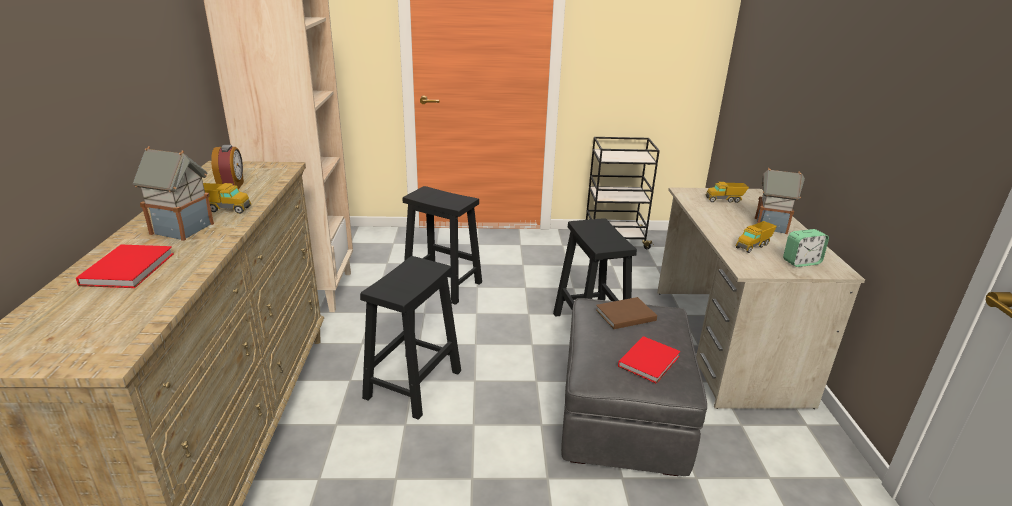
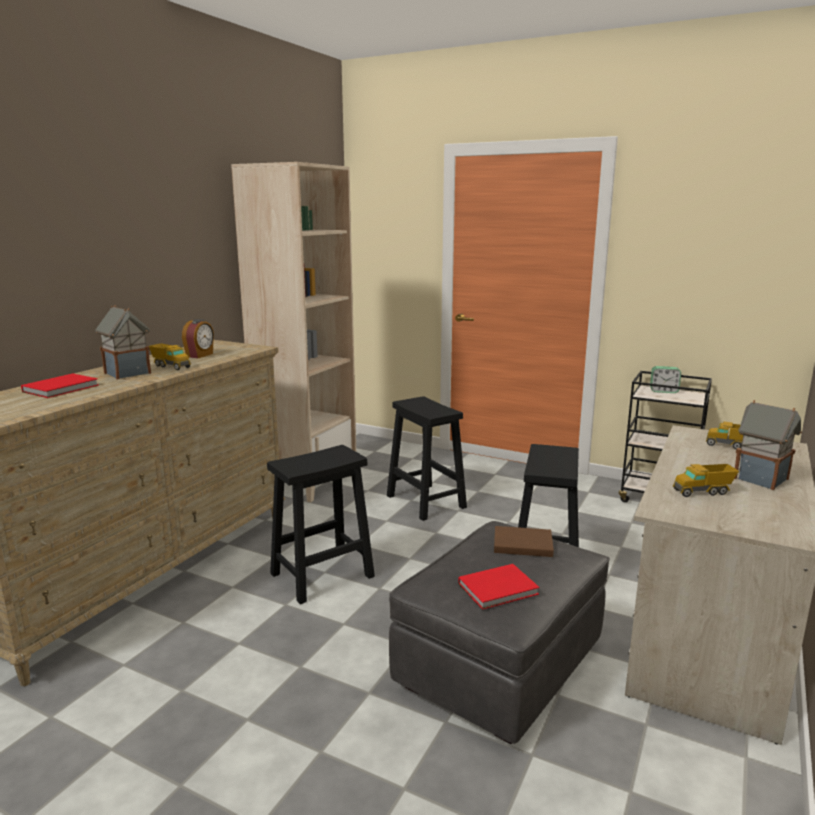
camera: 30 degrees right, 10 degrees down
(801, 262) = (749, 519): alarm clock -> alarm clock (663, 391)

